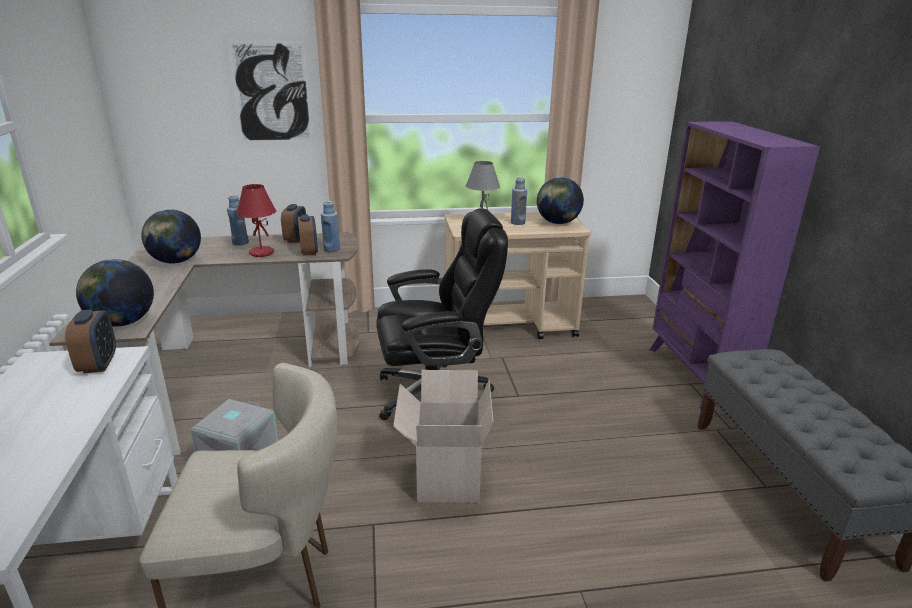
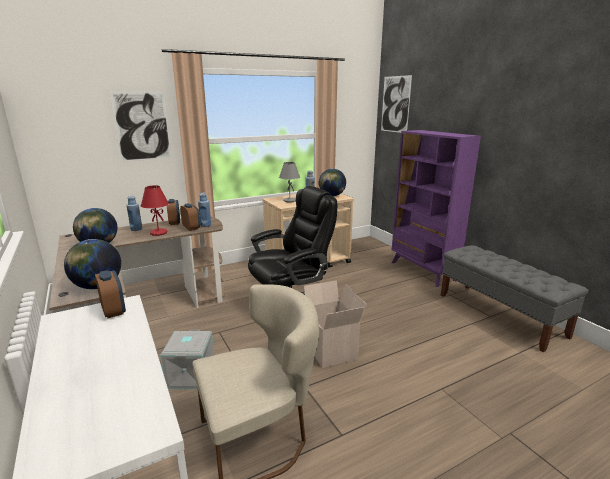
camera: 20 degrees left, 5 degrees down
(705, 69) = (395, 104): none -> picture

